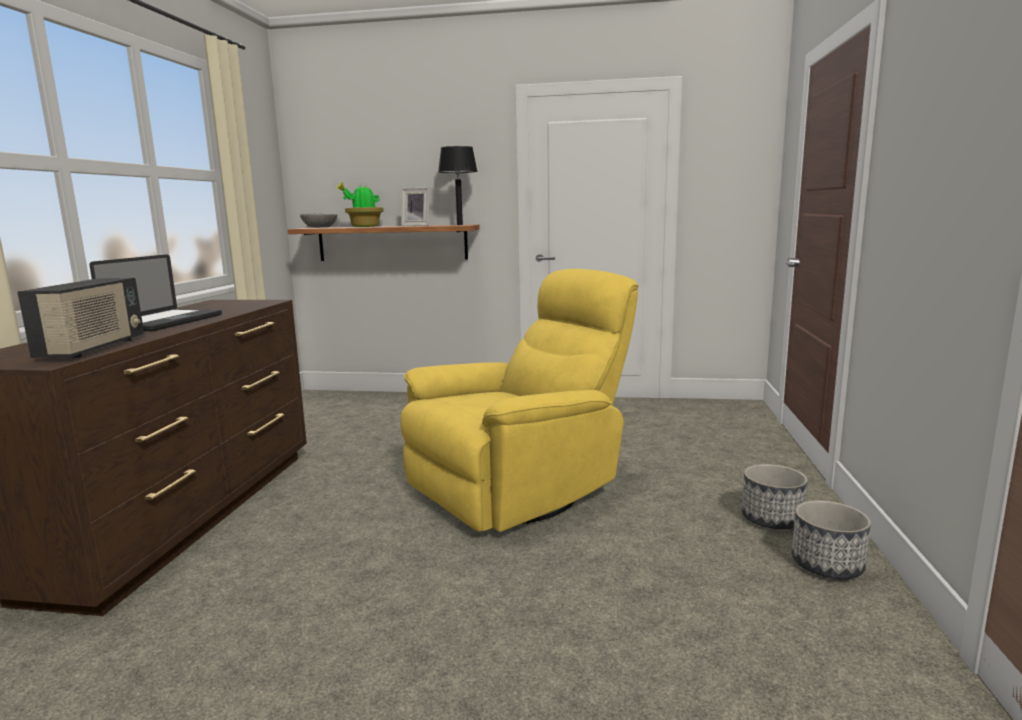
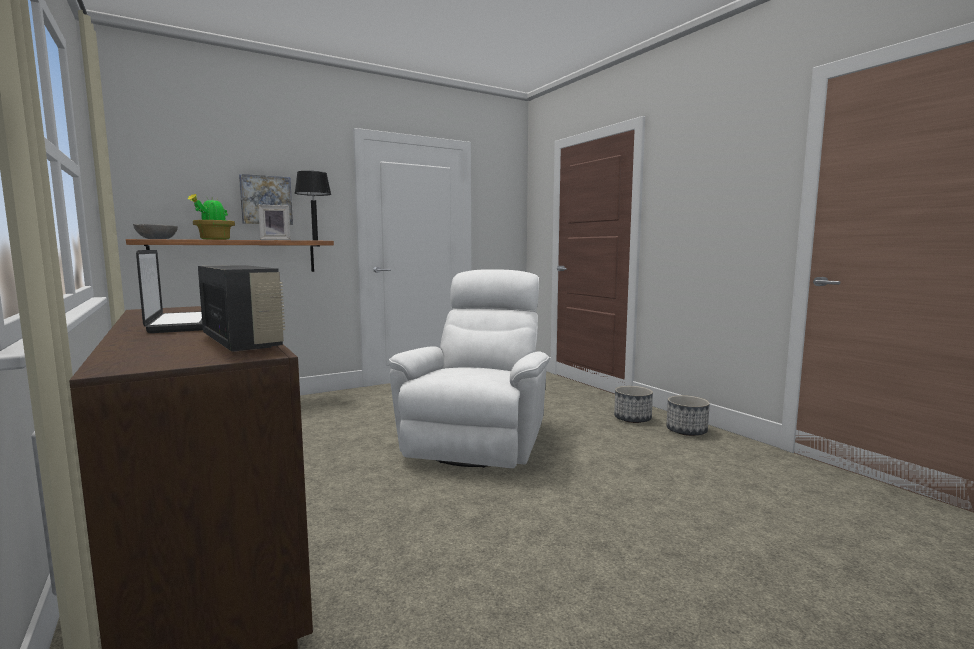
camera: 40 degrees left, 5 degrees down
(420, 181) = (266, 200): none -> picture
(521, 489) = (479, 441): yellow armchair -> white armchair

